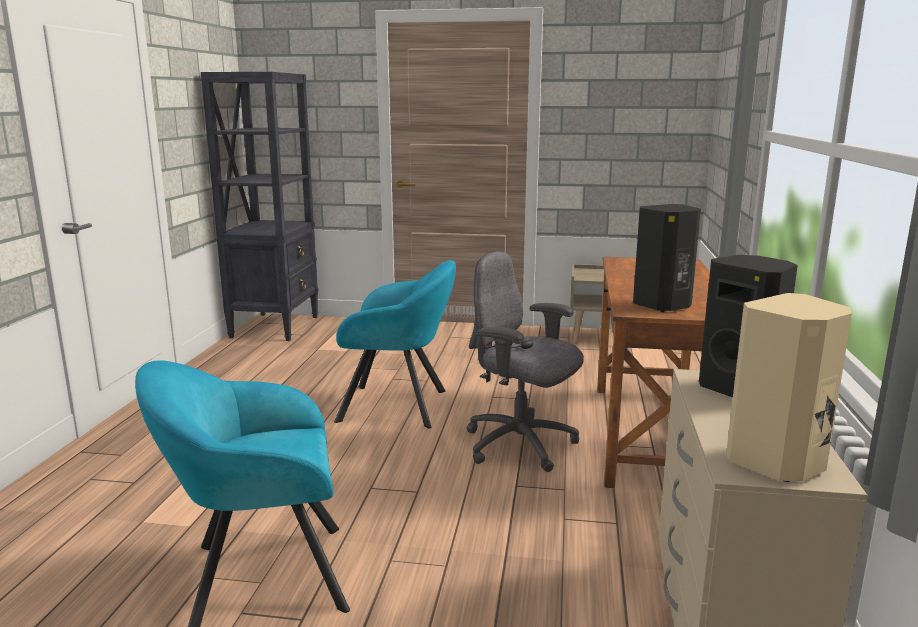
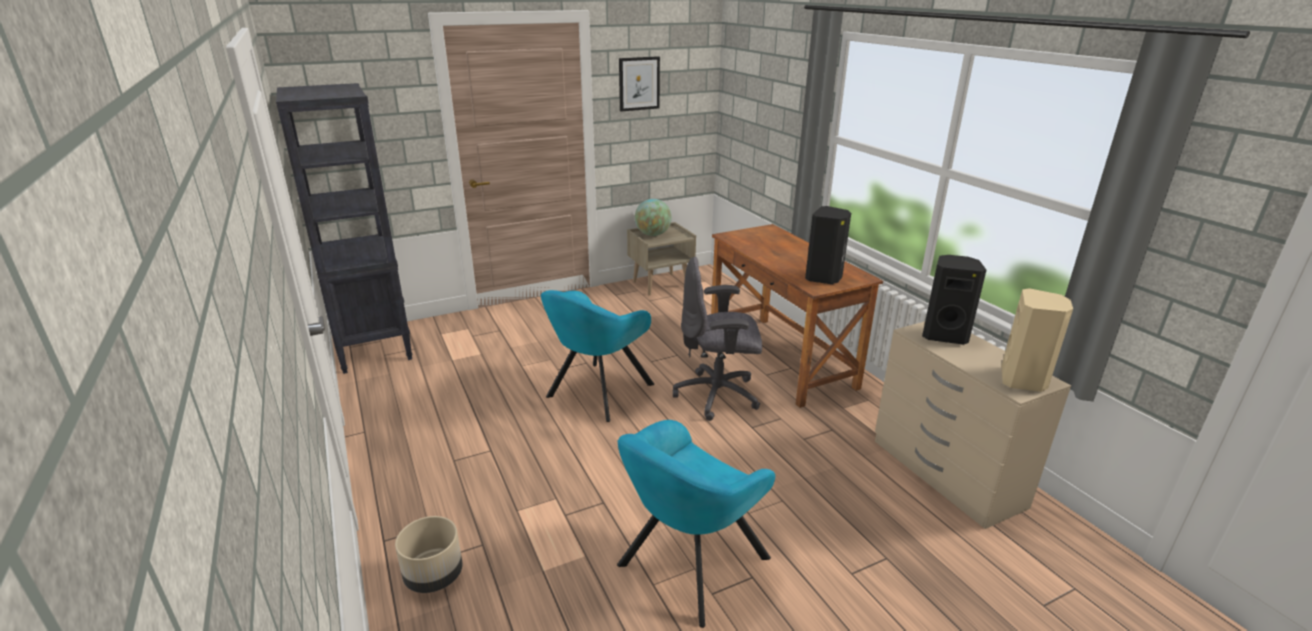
camera: 35 degrees left, 10 degrees up
(70, 488) = (433, 575): none -> beige planter
(399, 406) = (597, 393): turquoise armchair -> turquoise armchair turned 150 degrees clockwise
(596, 273) = (652, 234): none -> globe
(600, 92) = (639, 83): none -> picture

